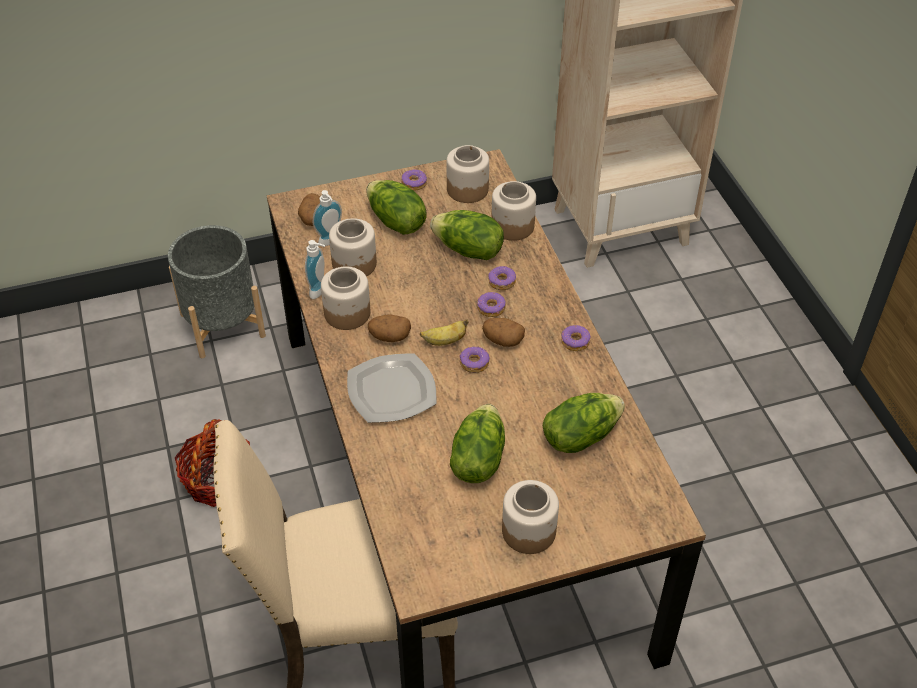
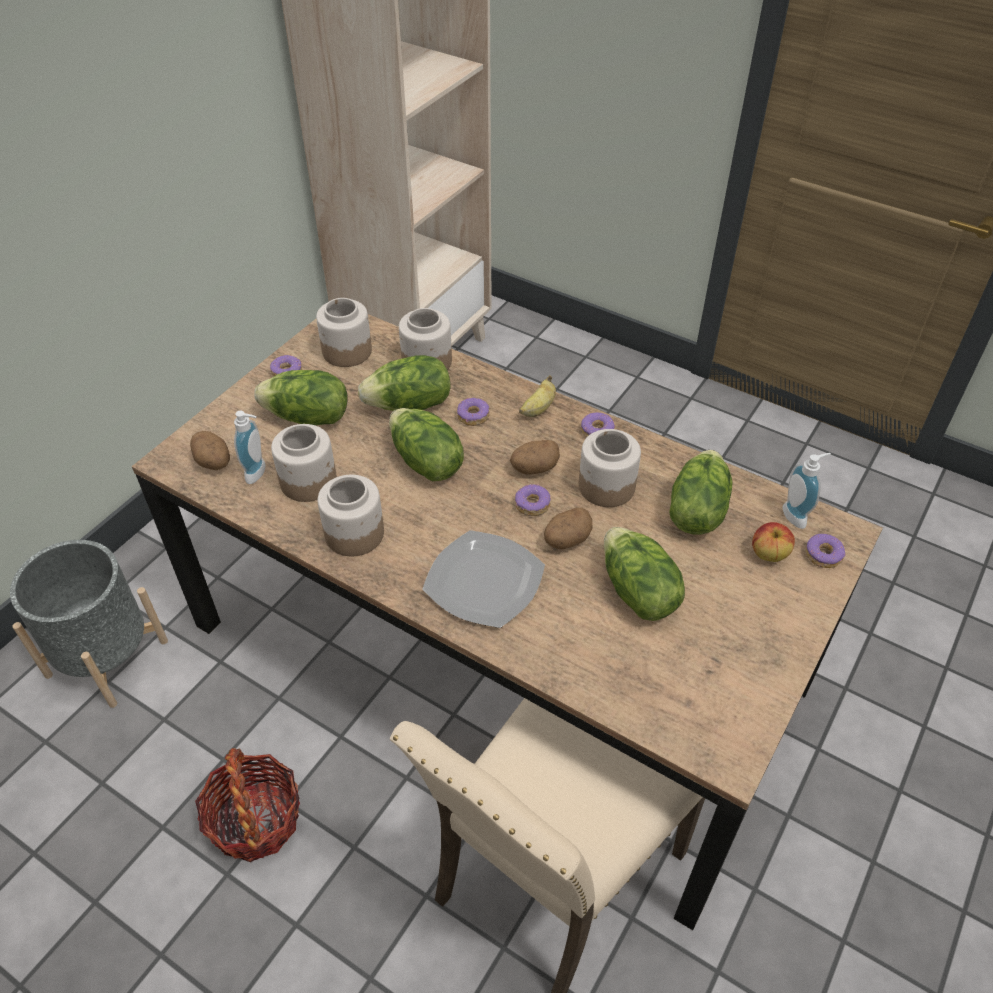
camera: 40 degrees left, 0 degrees up
(320, 291) = (300, 528): soap dispenser -> soap dispenser (797, 515)
(389, 337) = (424, 530): potato -> potato (566, 540)
(436, 295) = (425, 463): none -> lettuce
(444, 341) = (482, 501): banana -> banana (538, 409)
(491, 308) = (491, 445): donut -> donut (823, 555)
(529, 530) = (755, 626): jar -> jar (606, 486)
(596, 495) = (769, 554): none -> apple

